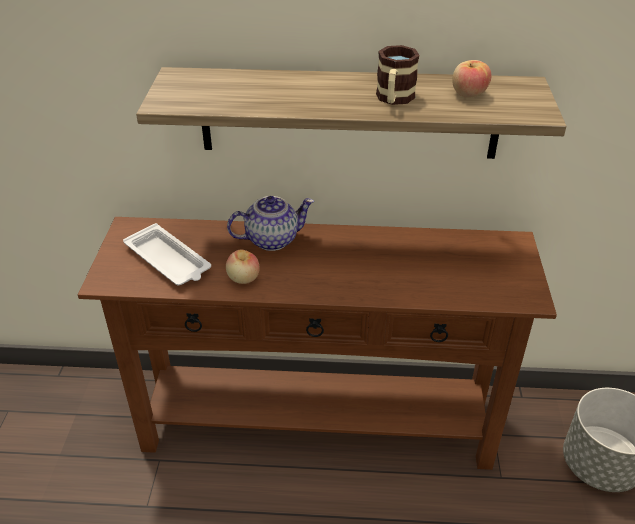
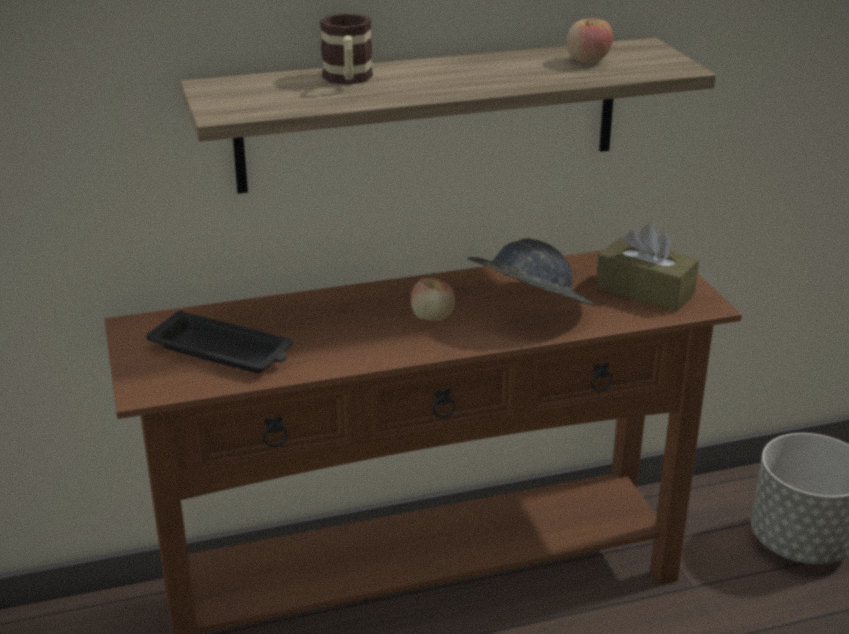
camera: 20 degrees left, 10 degrees down
(169, 261) = (223, 351): white tray -> black tray
(243, 279) = (341, 351): apple -> apple (432, 318)
(272, 239) = (349, 303): teapot -> none
(393, 271) = (527, 308): none -> grey hat
(394, 99) = (508, 75): mug -> mug (348, 80)
(491, 275) = (645, 291): none -> brown tissue box

